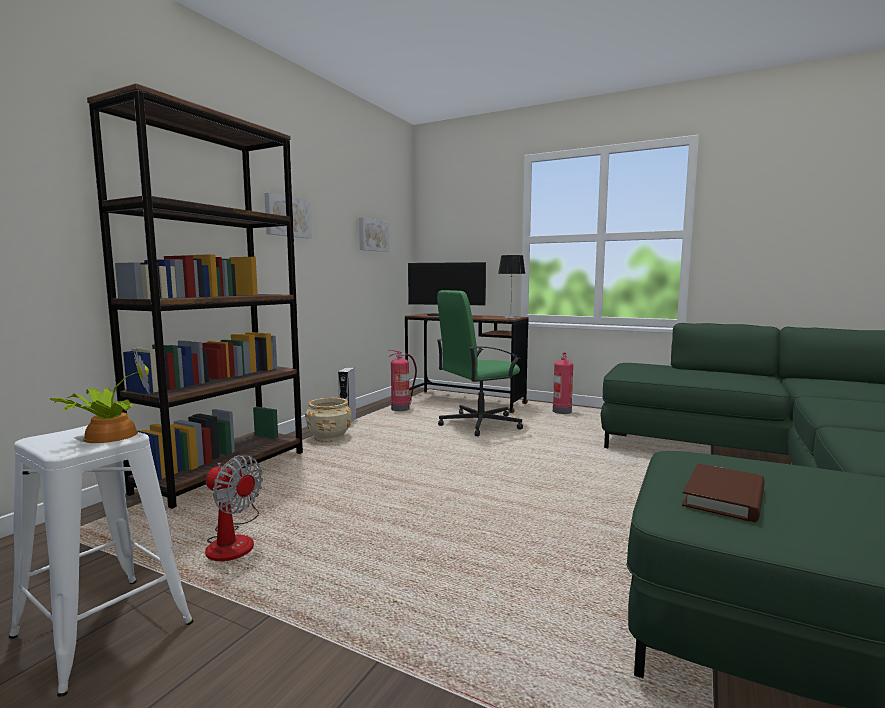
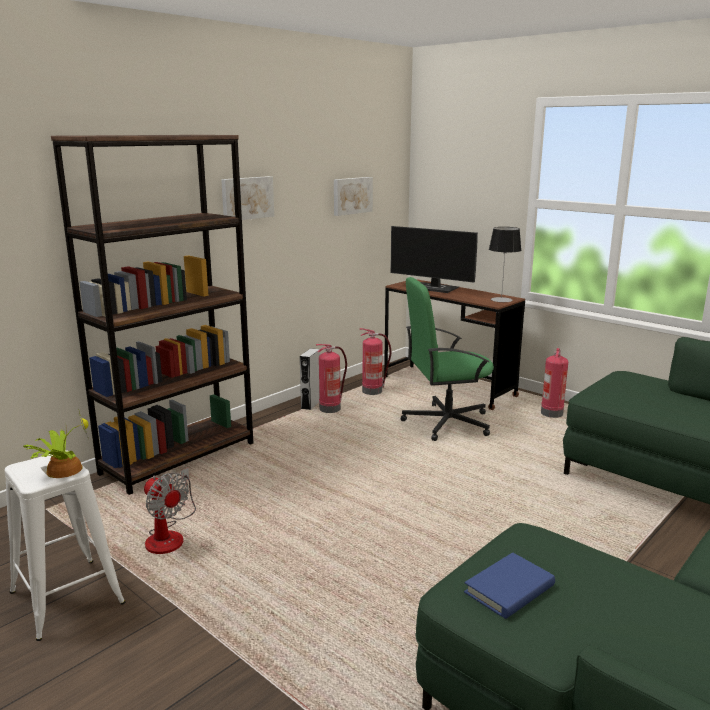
camera: 15 degrees right, 10 degrees up
(329, 438) = (285, 426): beige planter -> none
(368, 423) = (330, 409): none -> fire extinguisher
(724, 497) = (509, 589): brown book -> blue book

